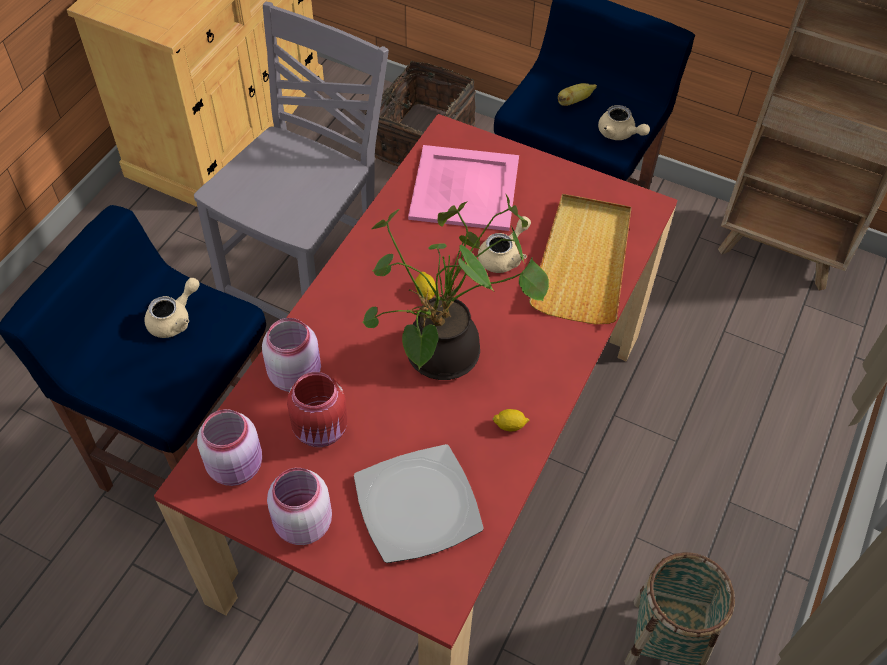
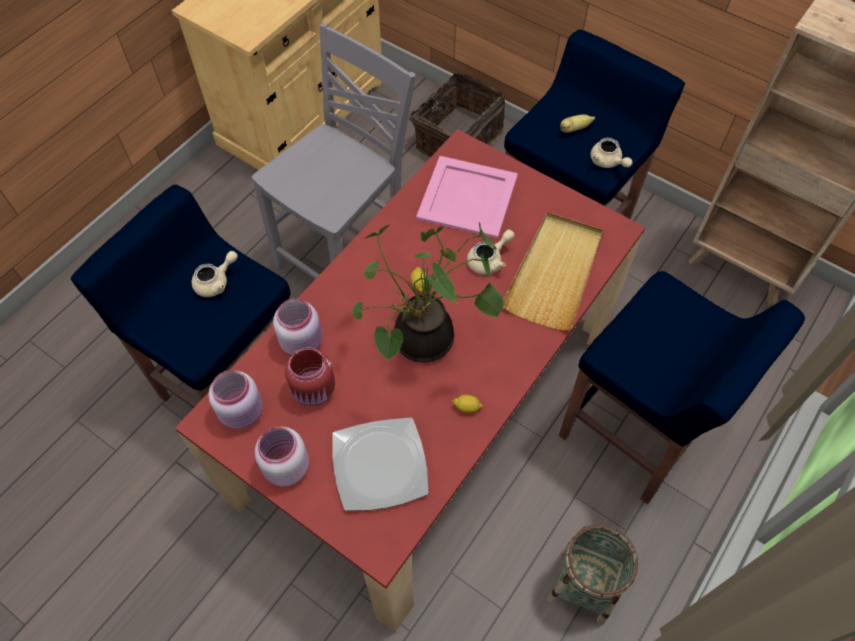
camera: 10 degrees right, 5 degrees up
(693, 453) = (635, 433): none -> blue stool

